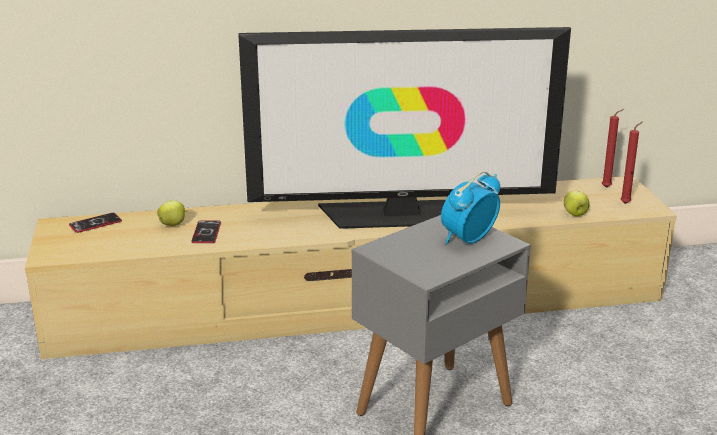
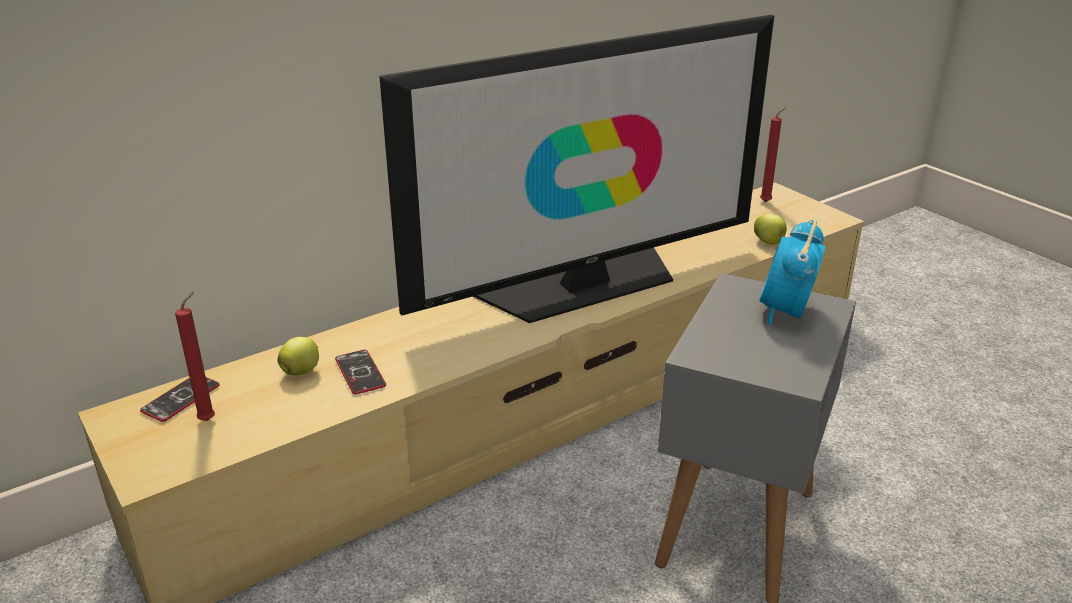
camera: 25 degrees left, 5 degrees up
(626, 203) = (804, 217): red candle -> red candle (209, 419)

